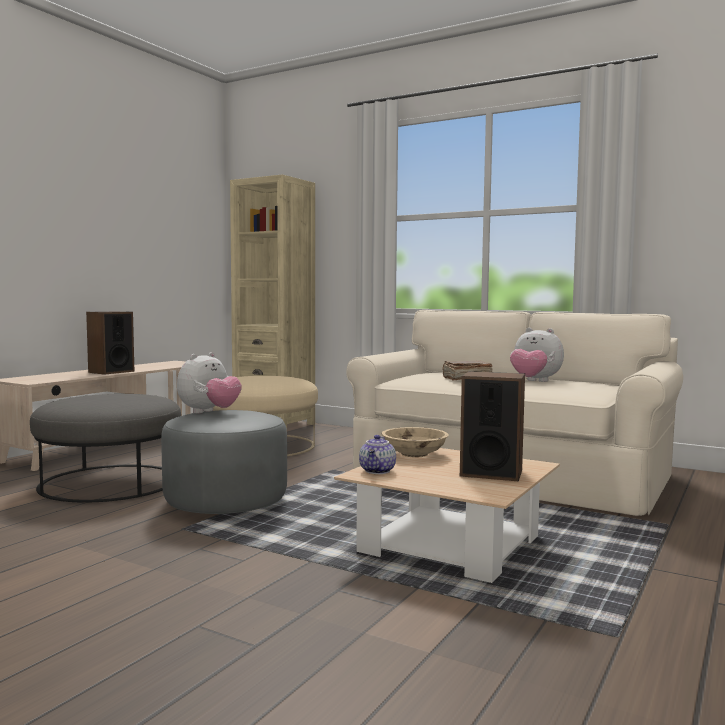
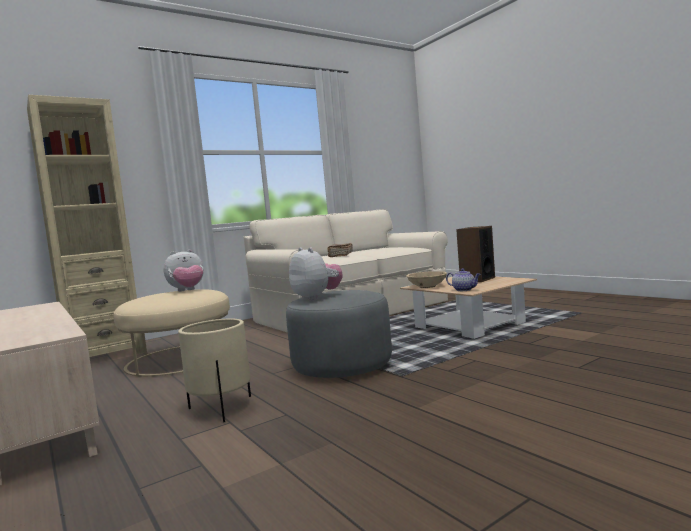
camera: 65 degrees left, 0 degrees up
(110, 482) = (221, 408): grey ottoman -> beige planter
(111, 372) = (39, 320): speaker -> none
(534, 381) = (364, 251): plush toy -> plush toy (187, 291)

